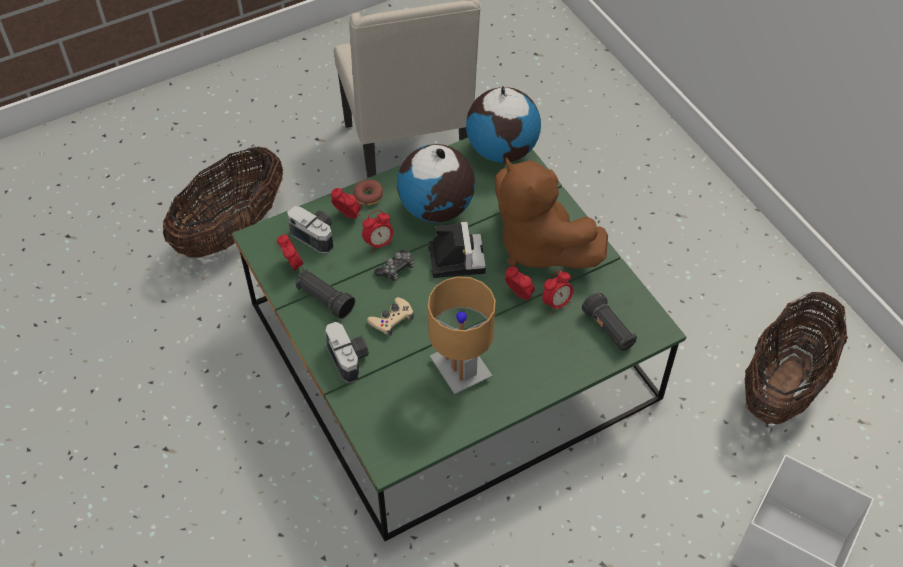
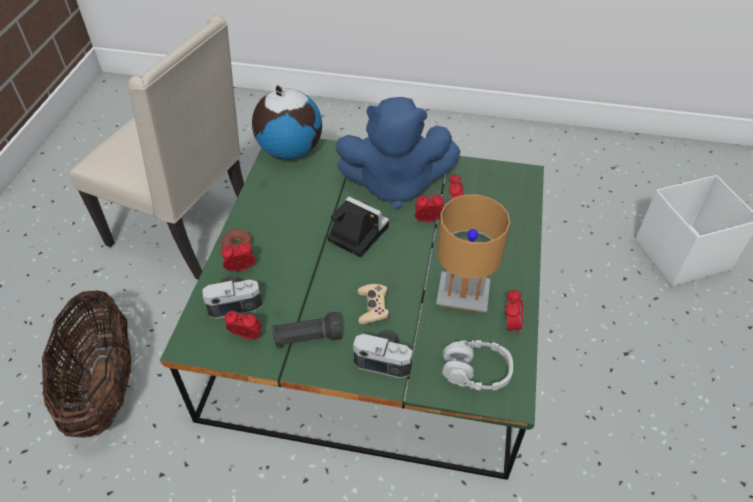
camera: 50 degrees left, 5 degrees down
(379, 243) = (291, 268): alarm clock -> alarm clock (511, 325)
(392, 423) = (476, 371): none -> grey headphones
(396, 269) = (328, 273): game controller -> none
(437, 209) = (299, 215): globe -> none
(538, 245) = (395, 185): brown plush toy -> blue plush toy
(608, 330) = (504, 196): black flashlight -> none
(783, 384) = (560, 180): basket -> none

